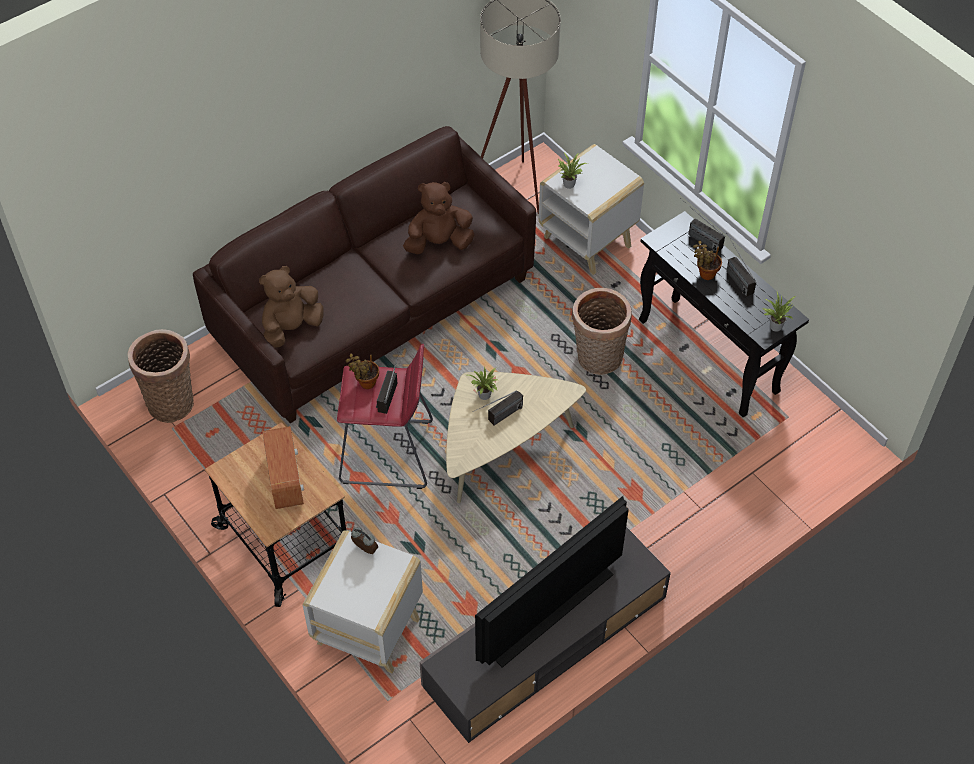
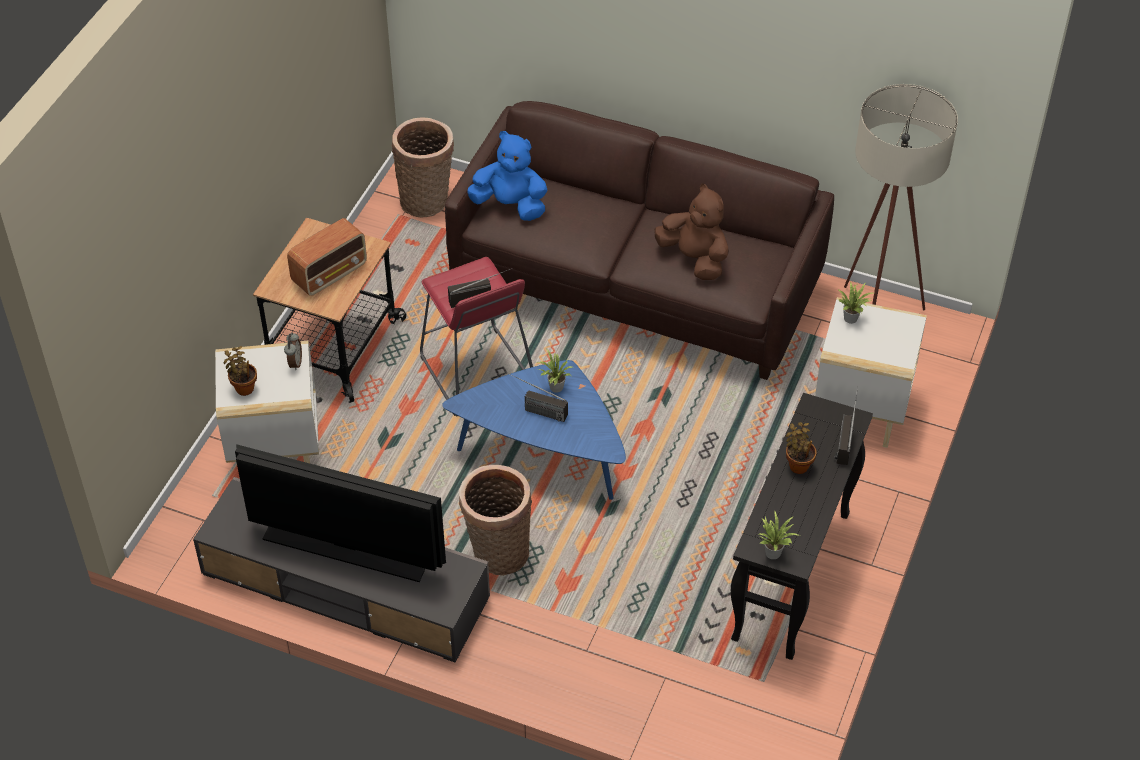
camera: 60 degrees right, 5 degrees down
(291, 328) = (510, 205): brown plush toy -> blue plush toy
(365, 383) = (475, 277): potted plant -> potted plant (244, 387)
(501, 447) = (545, 454): beige coffee table -> blue coffee table
(597, 359) = (712, 483): basket -> basket (497, 552)
(733, 275) = (815, 489): radio -> none

